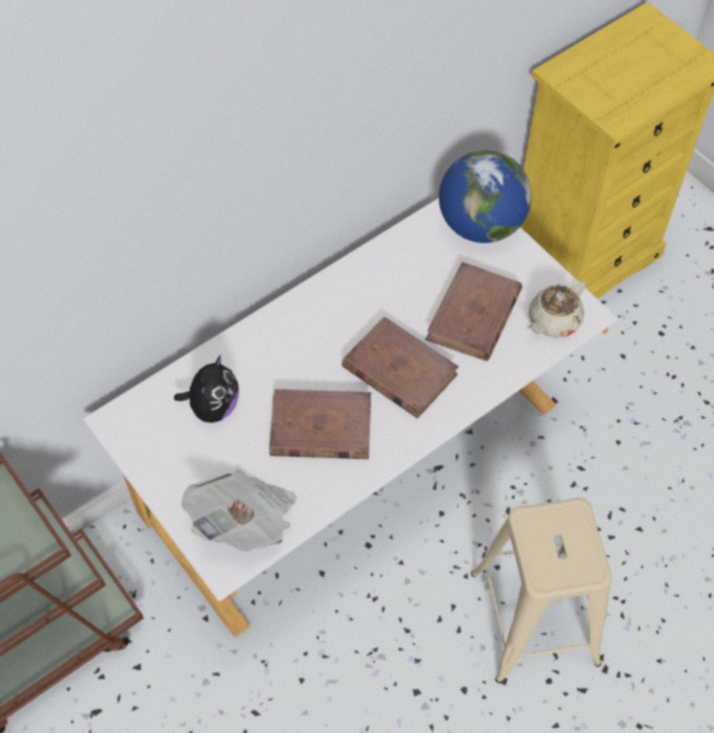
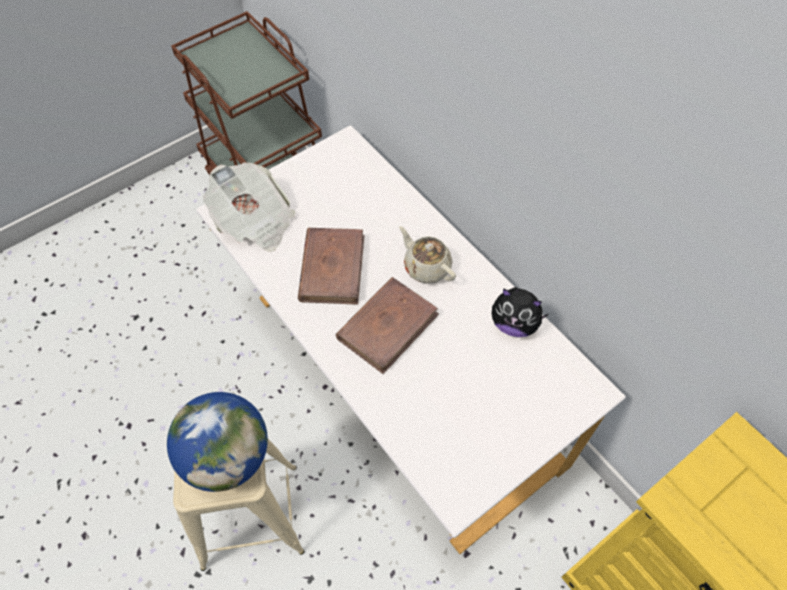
camera: 90 degrees right, 0 degrees up
(213, 407) = (355, 198): plush toy -> plush toy (514, 324)
(473, 315) = (450, 391): brown book -> none
(481, 225) = (563, 404): globe -> globe (227, 457)
(553, 321) = (446, 467): beige teapot -> beige teapot (426, 267)

